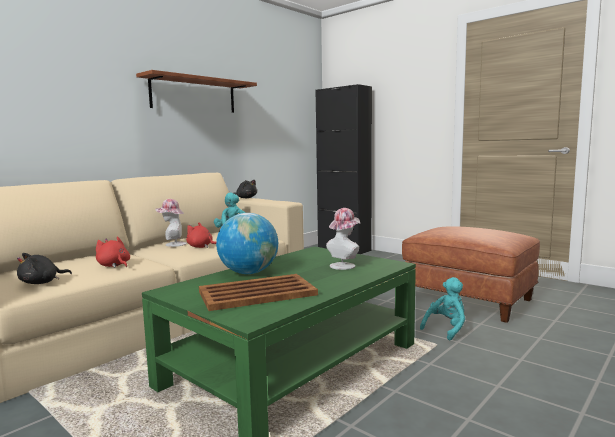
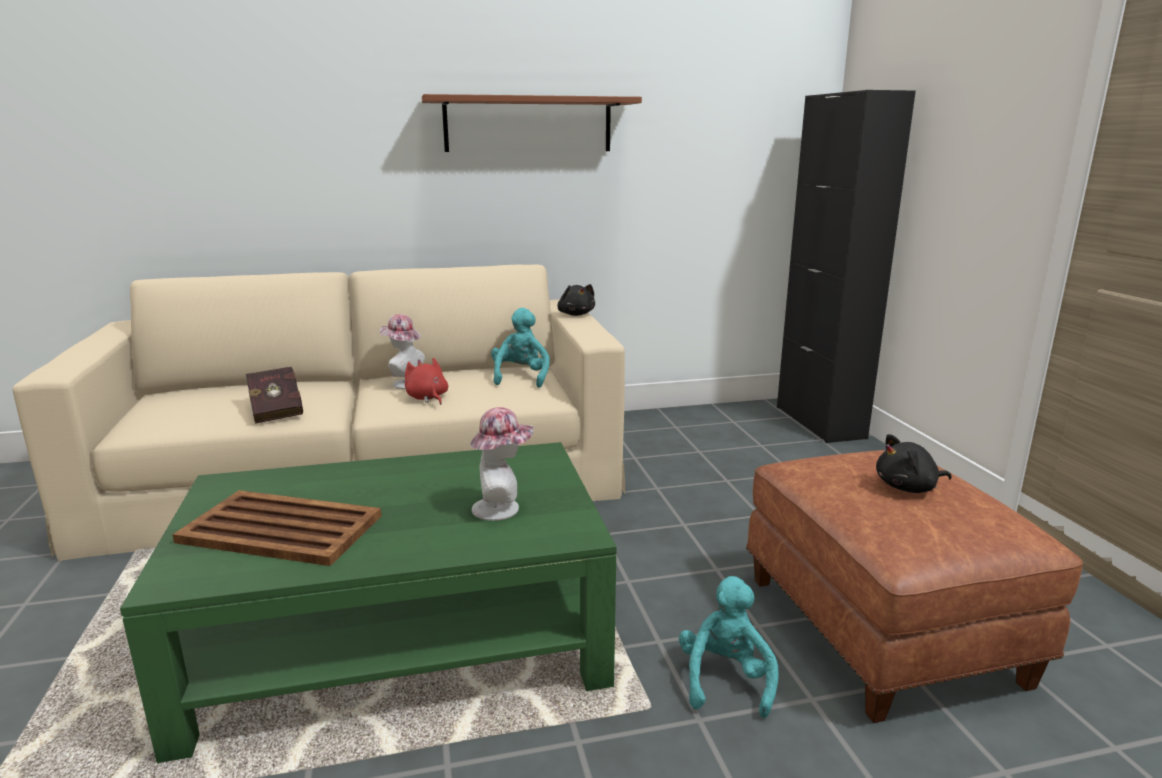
camera: 35 degrees right, 10 degrees up
(42, 283) = (170, 421): black plush toy -> black plush toy (908, 488)
(114, 266) = (277, 410): red plush toy -> red book
(248, 273) = (359, 478): globe -> none
(446, 328) = (725, 680): turquoise plush toy -> turquoise plush toy turned 75 degrees counterclockwise

